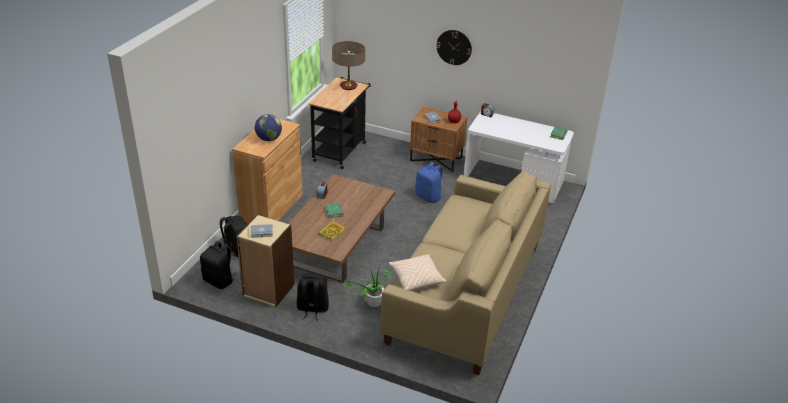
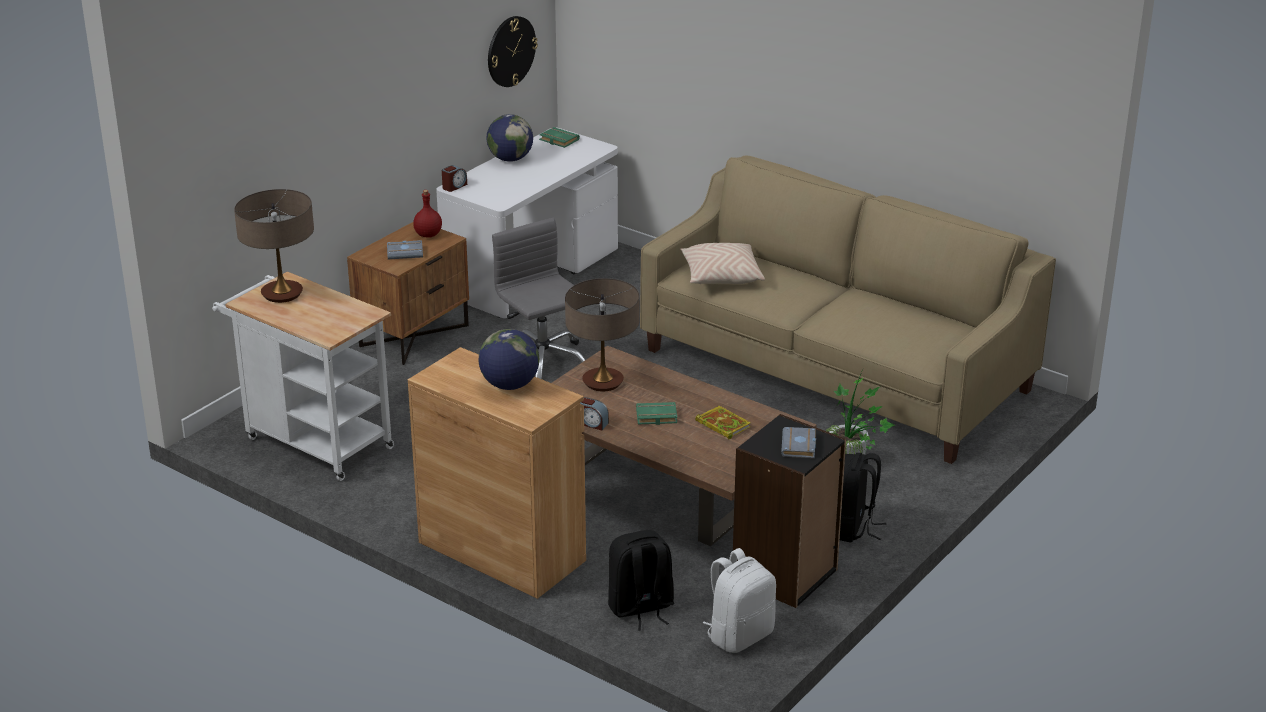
camera: 75 degrees left, 5 degrees down
(219, 281) = (739, 635): black backpack -> white backpack
(268, 290) = (785, 575): beige bookcase -> black bookcase
(341, 150) = (312, 441): black cart -> white cart
(359, 193) = (603, 382): none -> table lamp
(416, 279) = (908, 342): beige pillow -> beige pillow (721, 277)
(428, 197) = (542, 362): blue backpack -> grey office chair
(454, 47) = (371, 97): wall clock -> wall clock (510, 51)
(526, 124) = (510, 159): none -> globe

